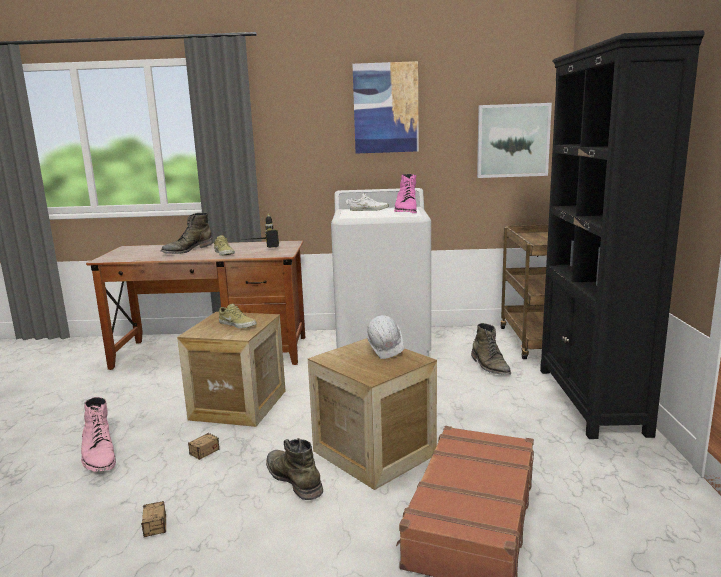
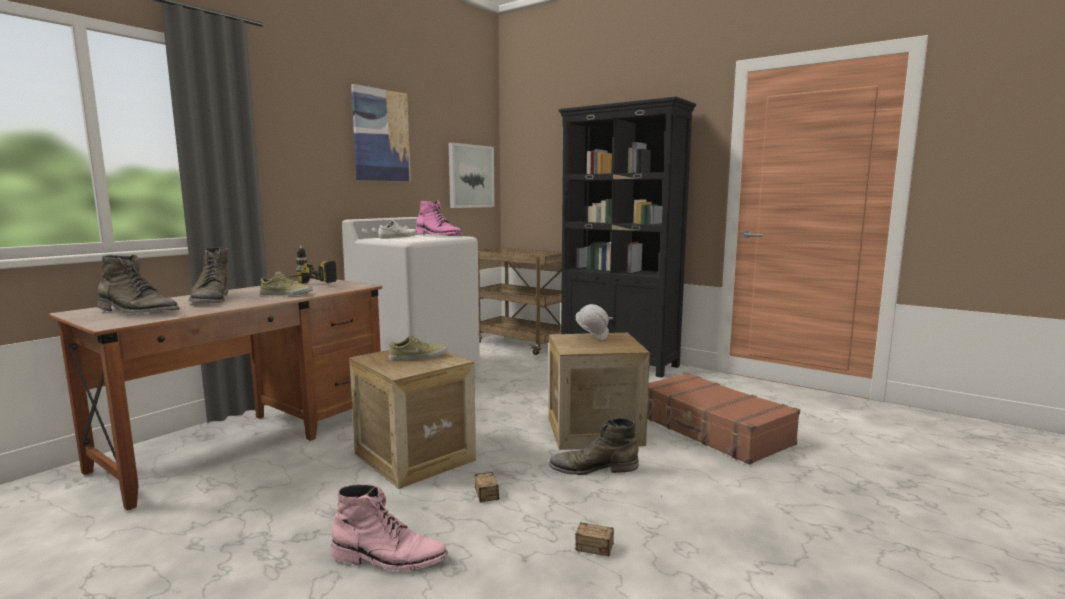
camera: 55 degrees left, 5 degrees down
(490, 366) = (528, 364): green boot -> green boot (138, 312)

